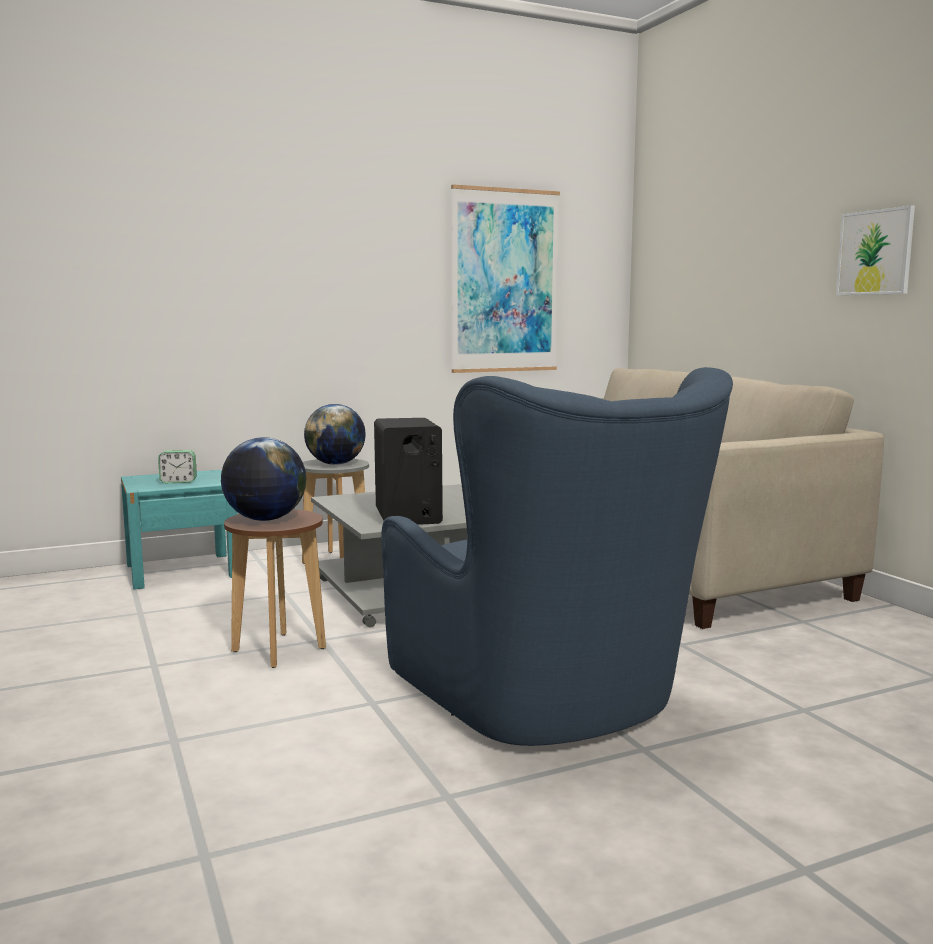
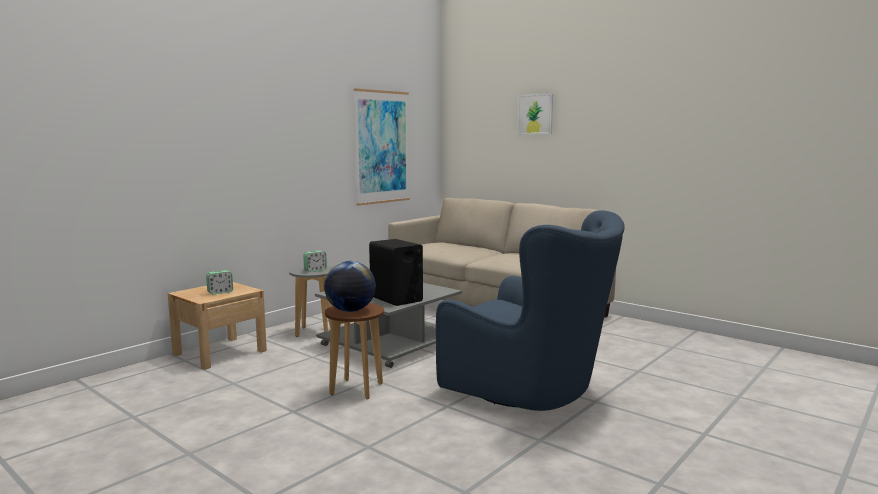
camera: 25 degrees left, 0 degrees up
(182, 570) = (220, 352): turquoise nightstand -> beige nightstand
(336, 464) = (315, 270): globe -> alarm clock
(875, 252) = (605, 139): picture -> picture (535, 114)

